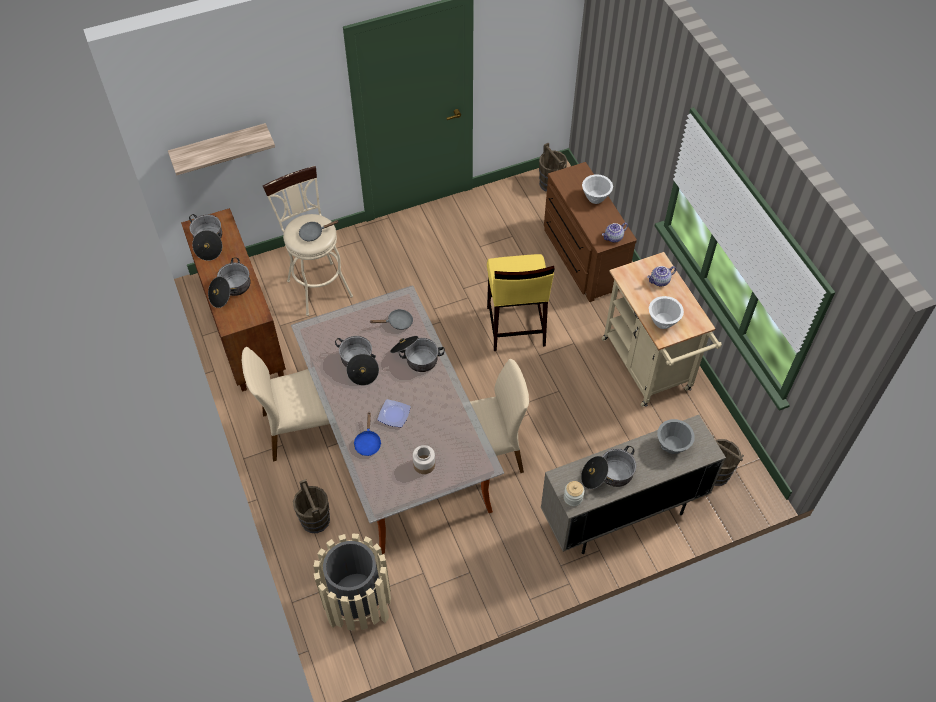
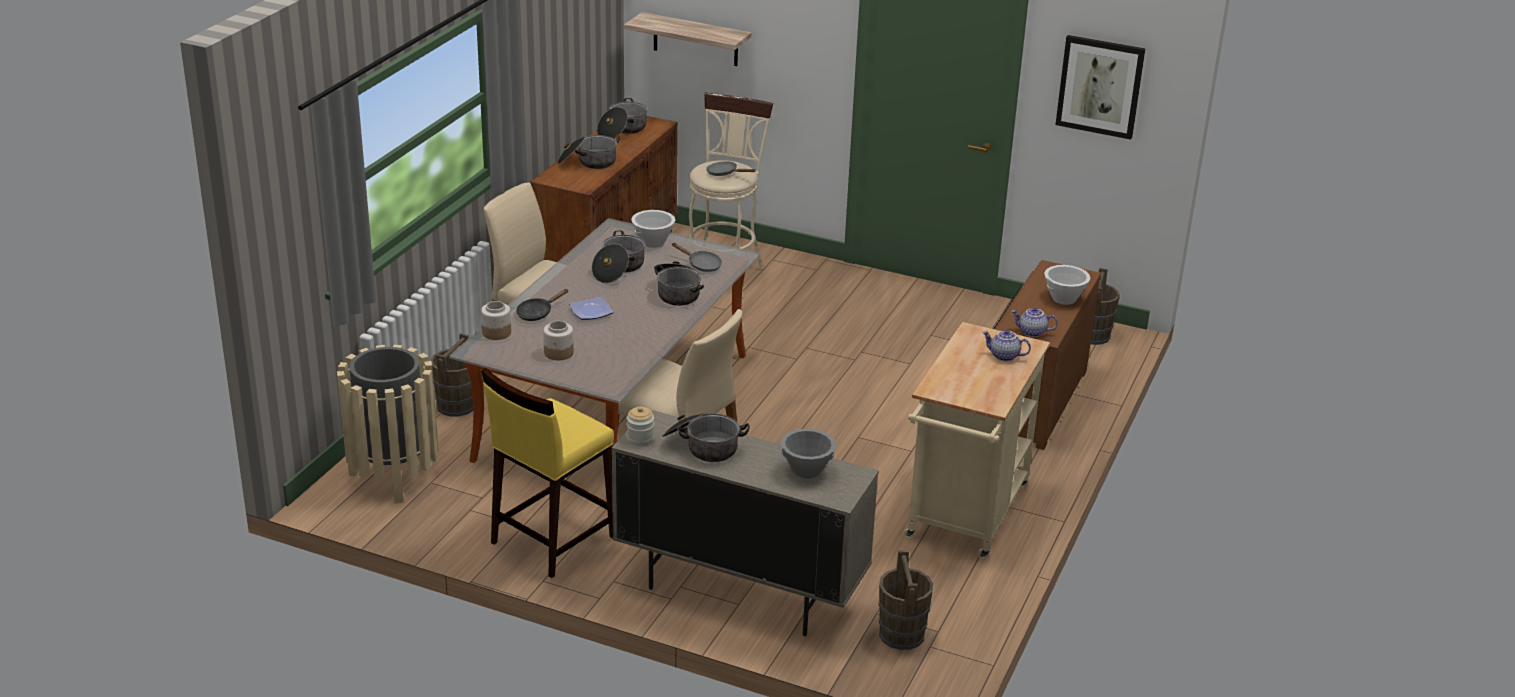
camera: 45 degrees right, 25 degrees down
(368, 442) = (537, 313): blue frying pan -> black frying pan
(369, 480) = (496, 333): none -> jar
(515, 327) = (868, 405): yellow stool -> yellow stool (551, 539)
(528, 42) = (1100, 86): none -> picture
(662, 322) = (952, 381): white bowl -> white bowl (652, 242)

